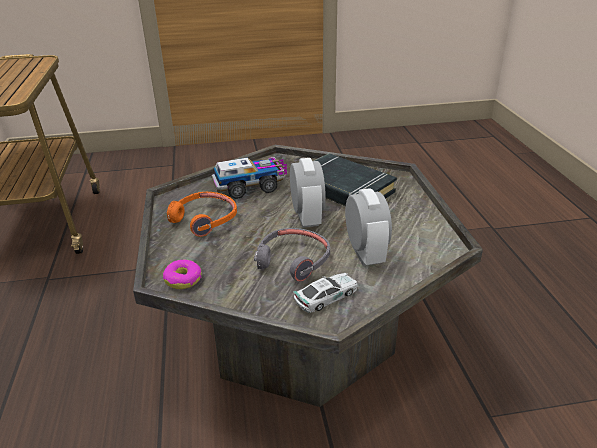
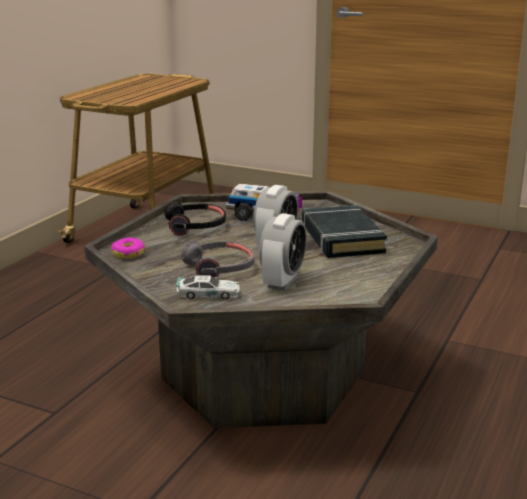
camera: 35 degrees right, 10 degrees down
(204, 219) = (196, 226): orange headphones -> black headphones

